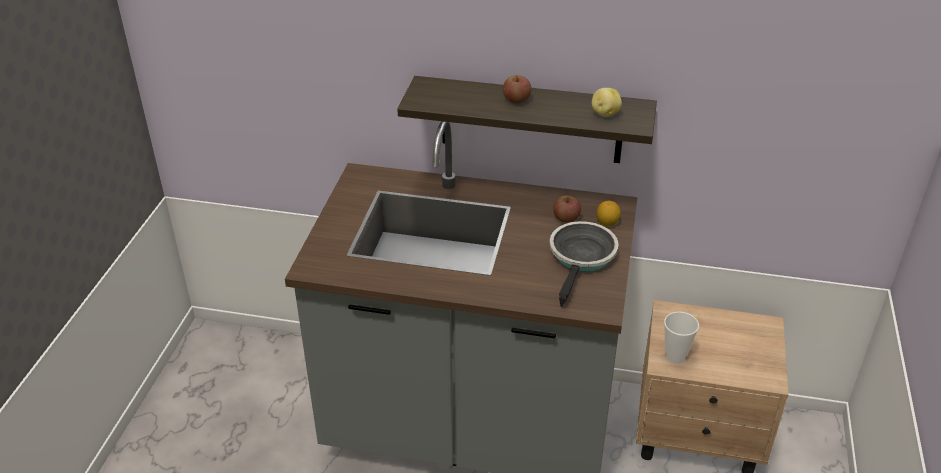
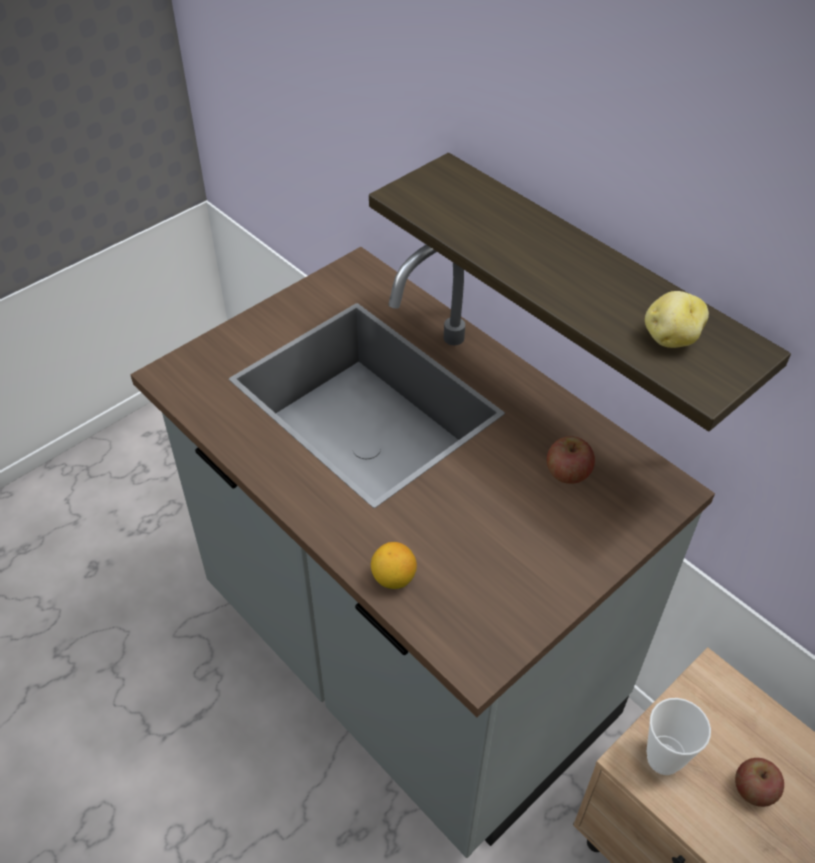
camera: 35 degrees right, 10 degrees up
(516, 100) = (551, 252): apple -> apple (754, 789)
(581, 258) = (527, 554): frying pan -> none
(607, 223) = (623, 514): lemon -> lemon (393, 578)

